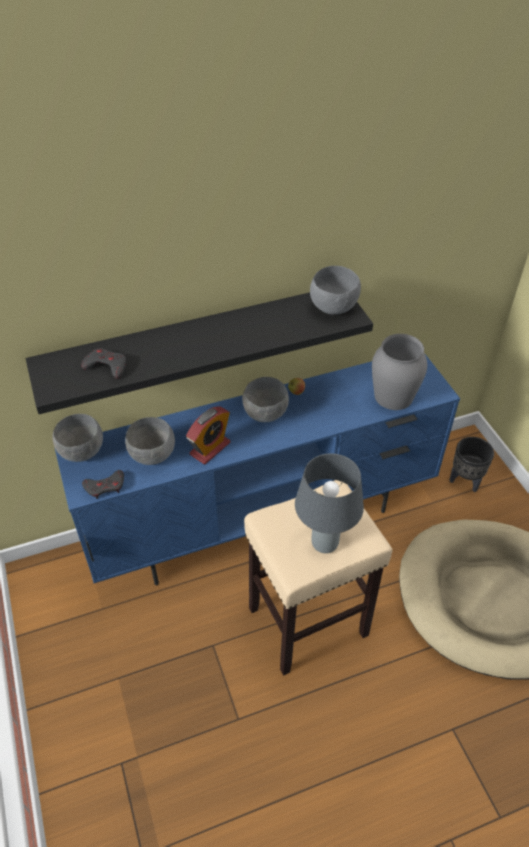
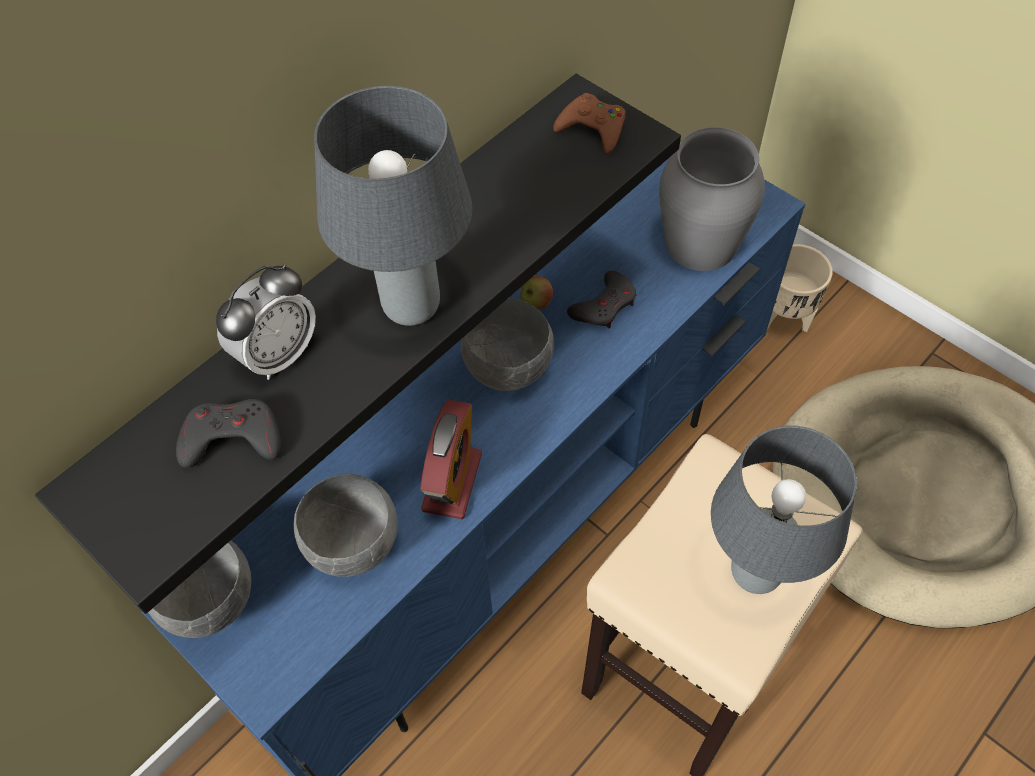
camera: 25 degrees left, 10 degrees up
(105, 487) = (303, 654): grey game controller -> grey game controller (604, 305)
(144, 344) = (278, 354): none -> alarm clock
(208, 346) = (412, 305): none -> grey table lamp
(334, 307) = (593, 128): grey bowl -> brown game controller
(465, 480) = (784, 318): black planter -> beige planter

